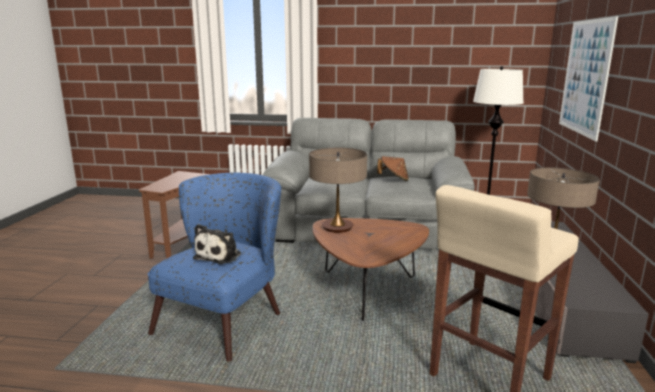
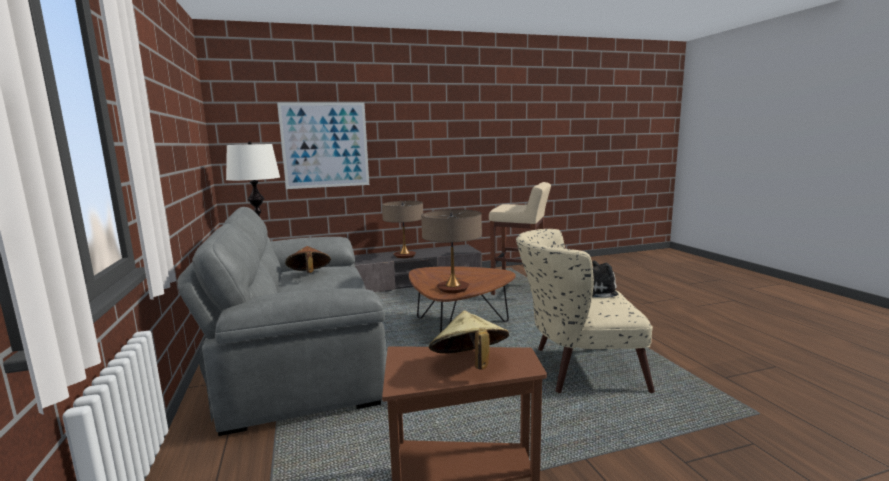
camera: 115 degrees left, 5 degrees down
(172, 181) = (469, 364): none -> beige hat
(227, 317) = (576, 368): blue armchair -> beige armchair

